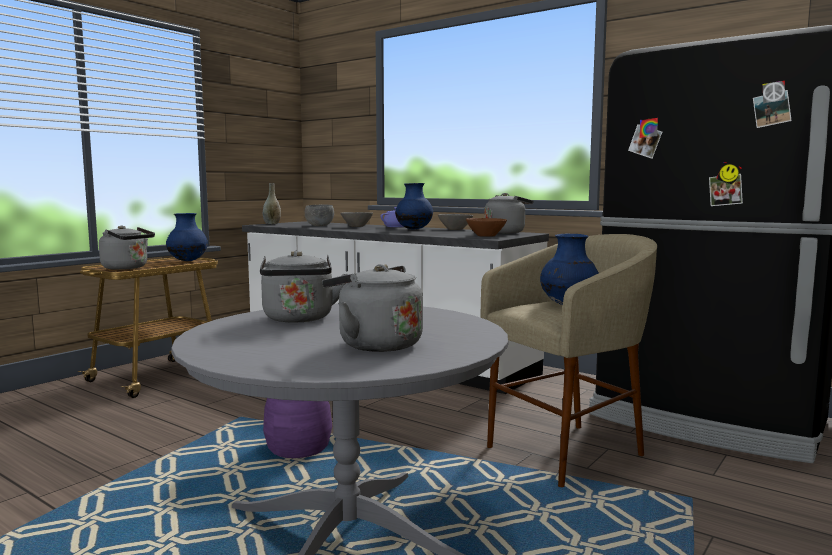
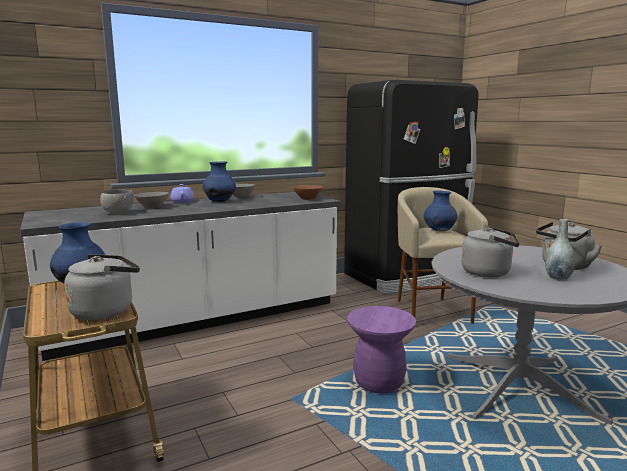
camera: 65 degrees left, 5 degrees up
(272, 224) = (38, 220): grey vase -> grey vase (558, 278)
(506, 232) = (287, 194): grey kettle -> none

